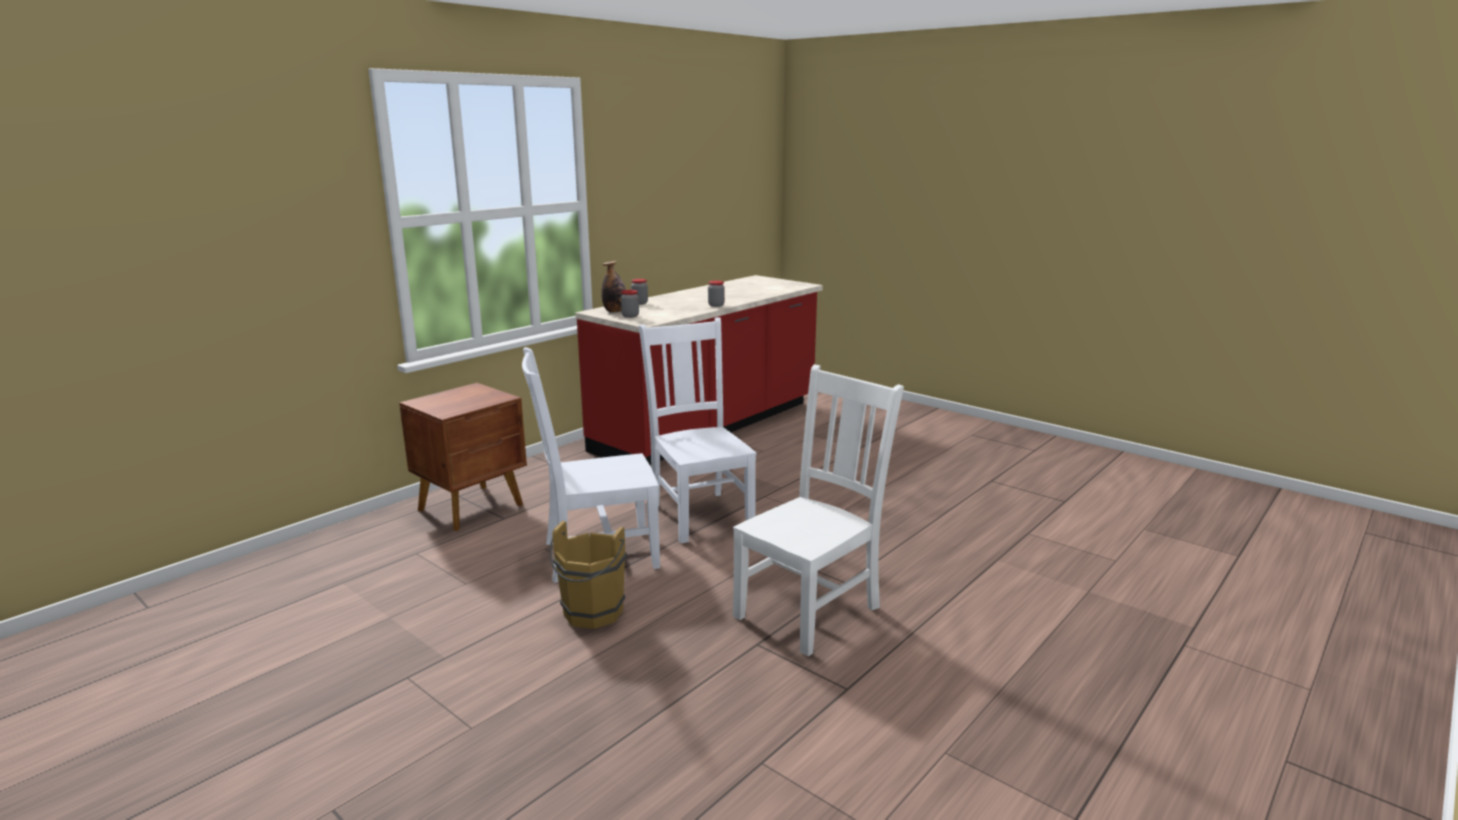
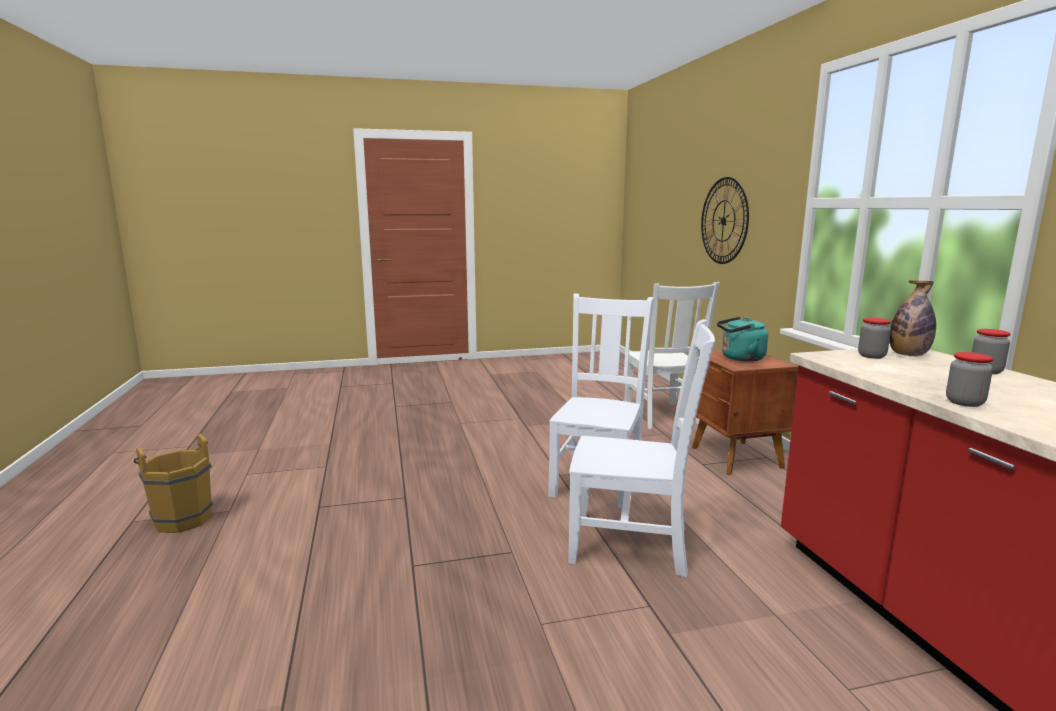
camera: 125 degrees right, 5 degrees down
(209, 268) = (724, 221): none -> wall clock
(463, 400) = (740, 358): none -> turquoise kettle
(591, 615) = (515, 461): brown bucket -> brown bucket (182, 518)
(811, 610) = (405, 531): white chair -> white chair (663, 416)

